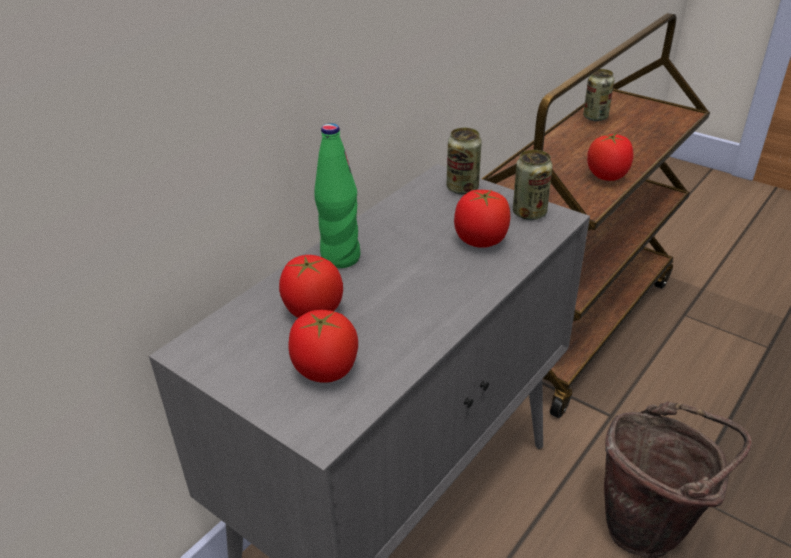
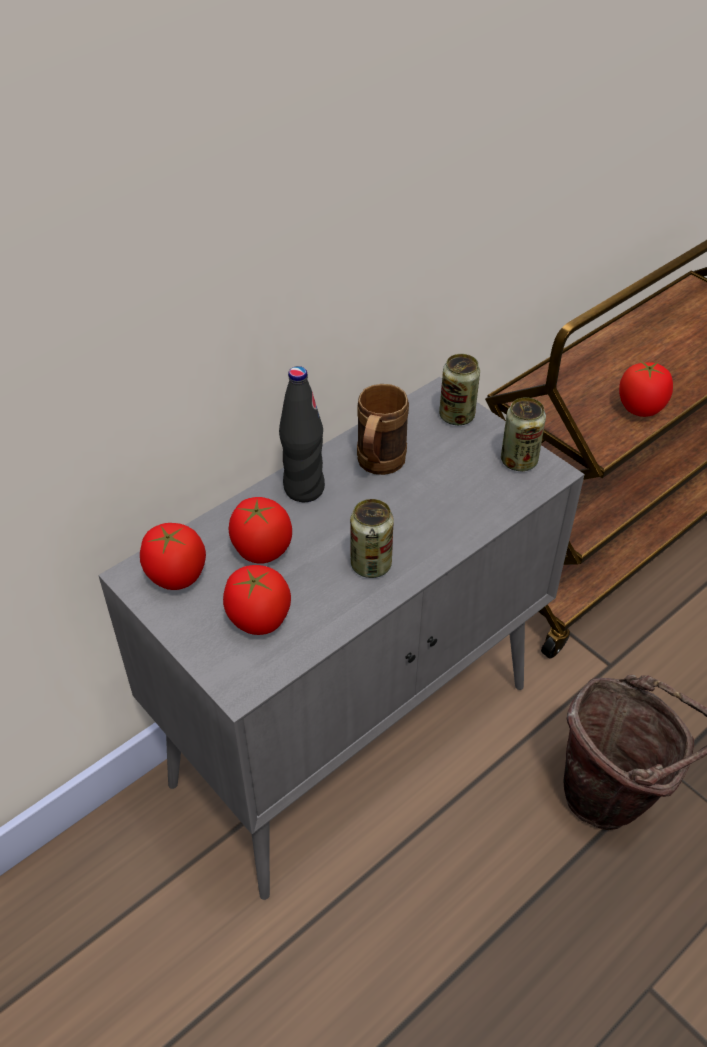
camera: 10 degrees right, 10 degrees up
(340, 258) = (304, 489): green bottle -> black bottle
(404, 233) = (377, 467): none -> brown mug
(480, 241) = (454, 490): tomato -> tomato (176, 577)
(595, 117) = (659, 317): can -> can (371, 565)

